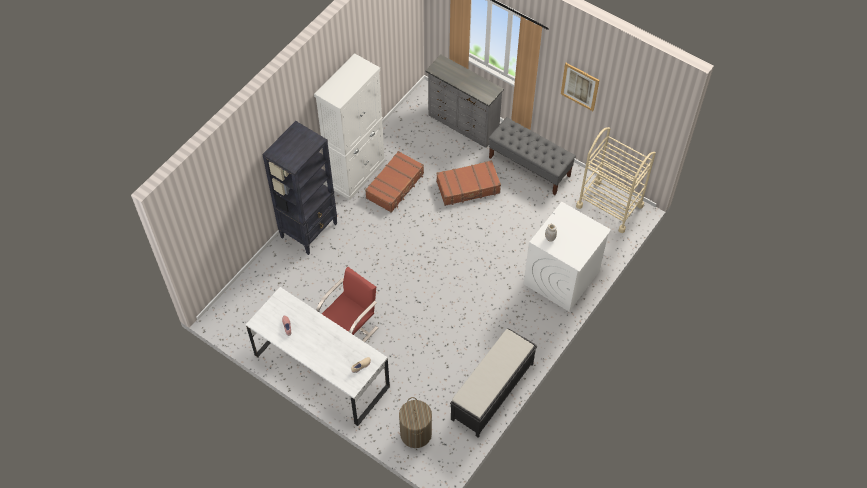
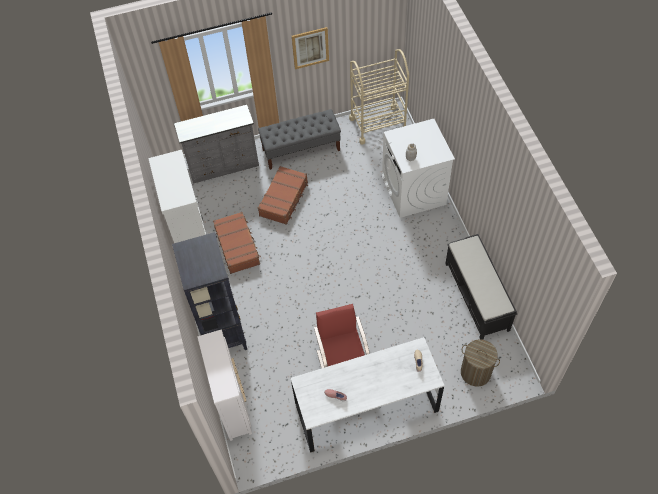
camera: 50 degrees left, 0 degrees up
(254, 277) = (233, 405): none -> white dresser

